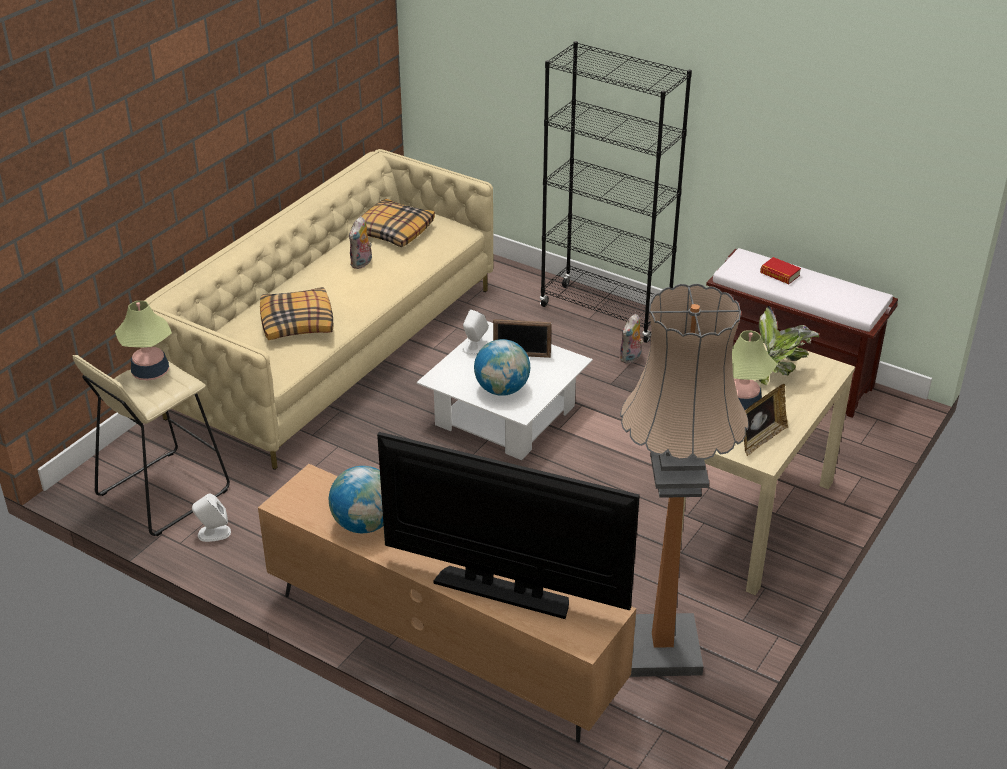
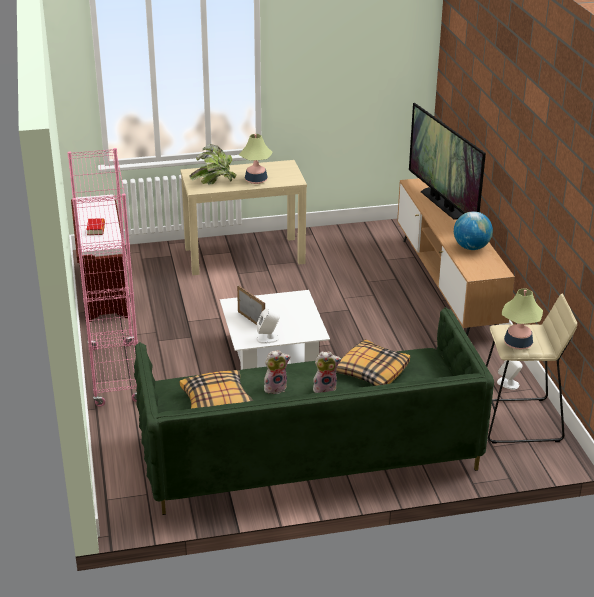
camera: 135 degrees left, 5 degrees down
(336, 349) = (308, 453): beige sofa -> green sofa
(502, 390) = (292, 310): globe -> none
(605, 313) = (114, 374): black bookcase -> pink bookcase
(631, 358) = (154, 342): plush toy -> plush toy (325, 388)
(661, 648) = (359, 243): floor lamp -> none
(761, 439) = (274, 169): picture frame -> none

